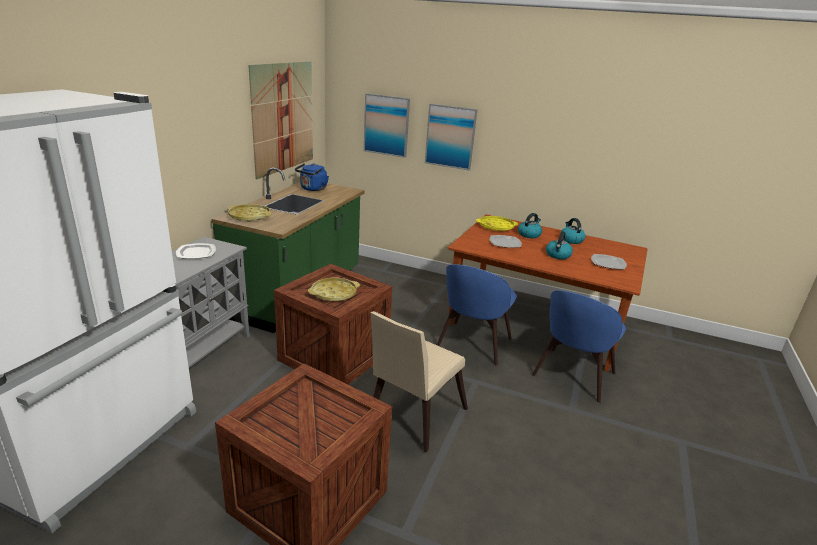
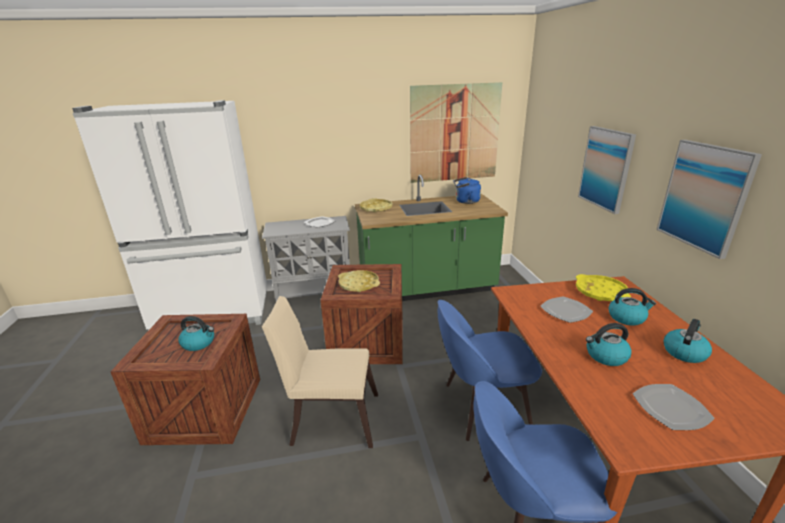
camera: 60 degrees right, 0 degrees up
(322, 408) = (199, 343): none -> kettle
(386, 125) = (558, 149): picture -> picture (704, 196)

